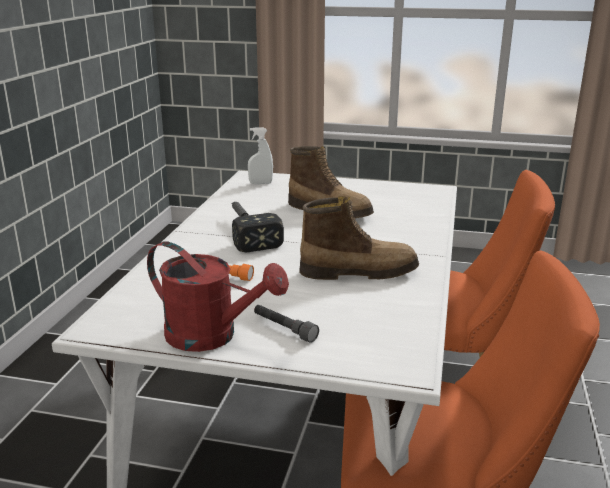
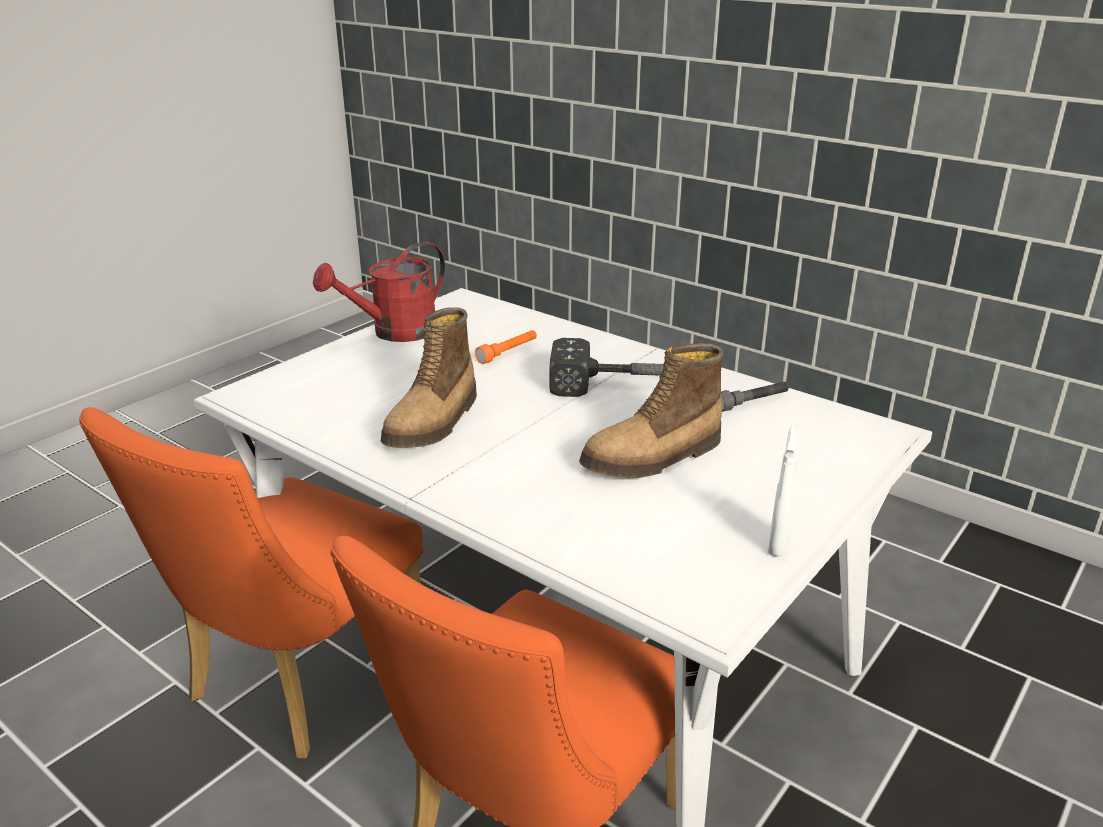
camera: 115 degrees right, 5 degrees up
(260, 183) = (833, 432): white spray bottle -> white spray bottle (776, 544)
(284, 329) = (368, 360): grey flashlight -> grey flashlight (751, 403)

